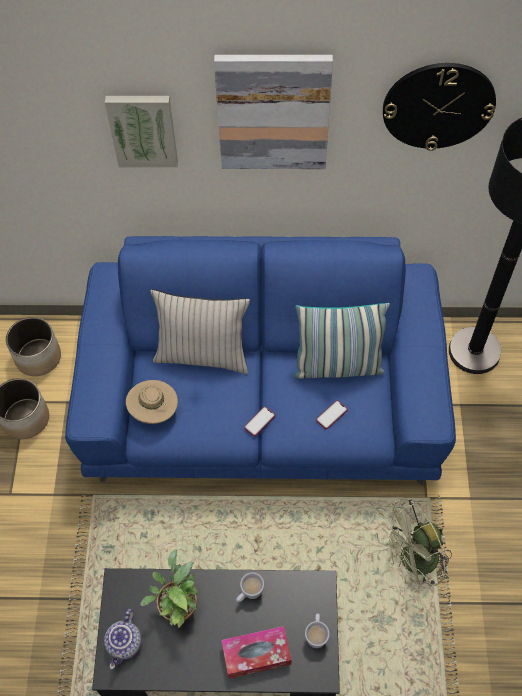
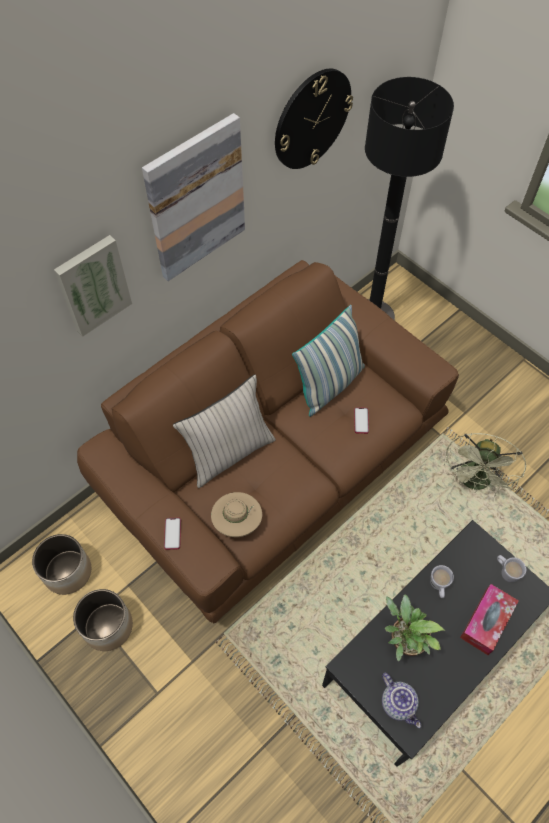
camera: 45 degrees left, 0 degrees up
(259, 421) = (319, 465): phone -> phone (172, 534)
(263, 402) = (275, 461): blue sofa -> brown sofa

